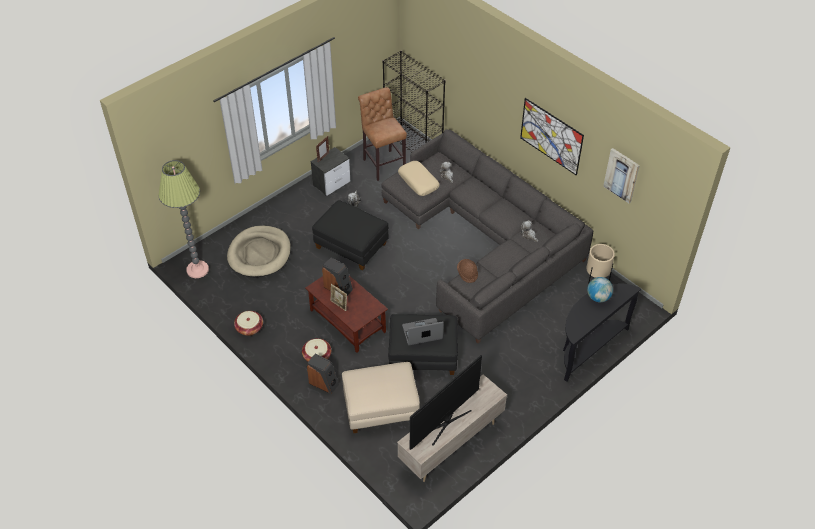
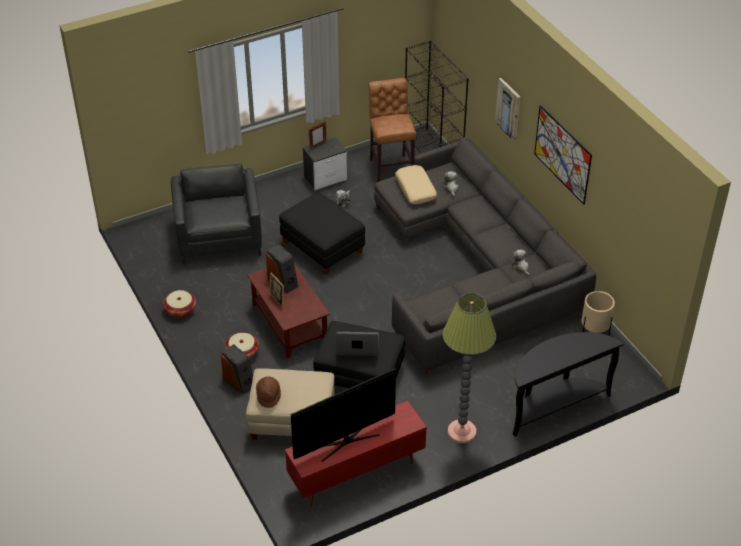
camera: 15 degrees right, 5 degrees down
(197, 270) = (147, 241): floor lamp -> floor lamp (462, 432)
(259, 254) = (219, 237): beige dog bed -> grey armchair
(451, 444) = (356, 474): beige tv stand -> red tv stand
(467, 274) = (434, 295): brown hat -> brown hat (268, 396)
(598, 297) = (568, 343): globe -> none
(621, 175) = (625, 207): picture -> picture (508, 109)

